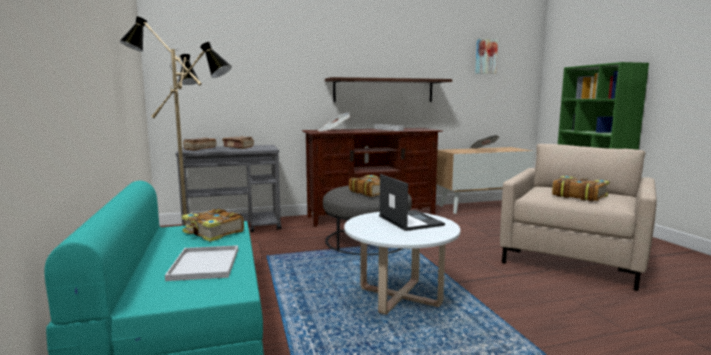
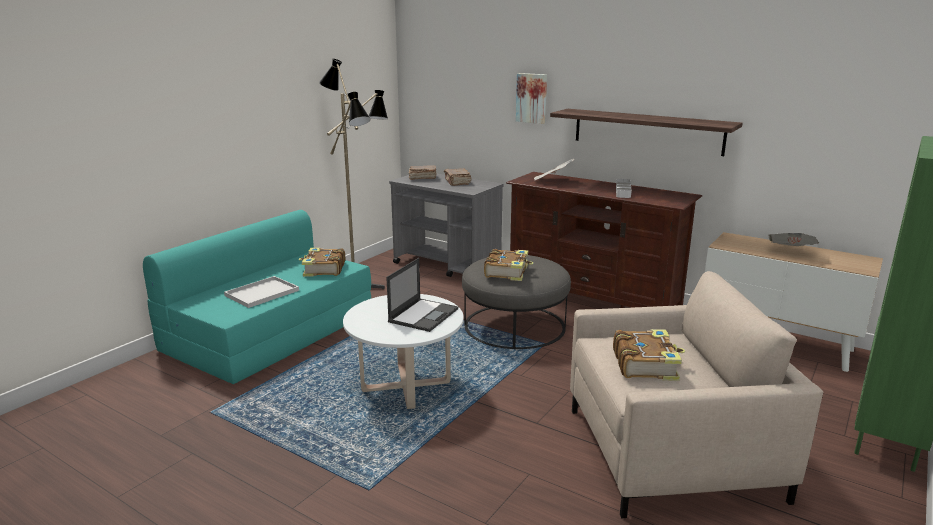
camera: 50 degrees right, 10 degrees up
(485, 56) = (845, 86): picture -> picture (532, 98)

